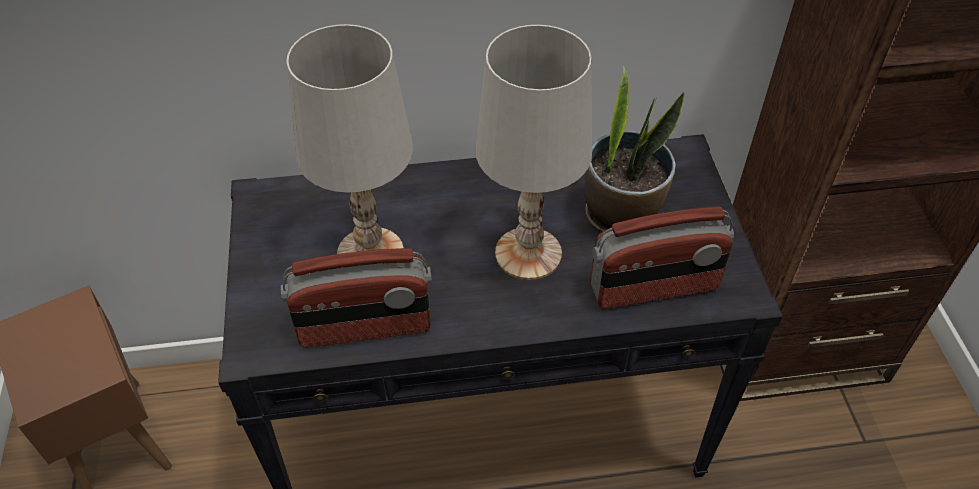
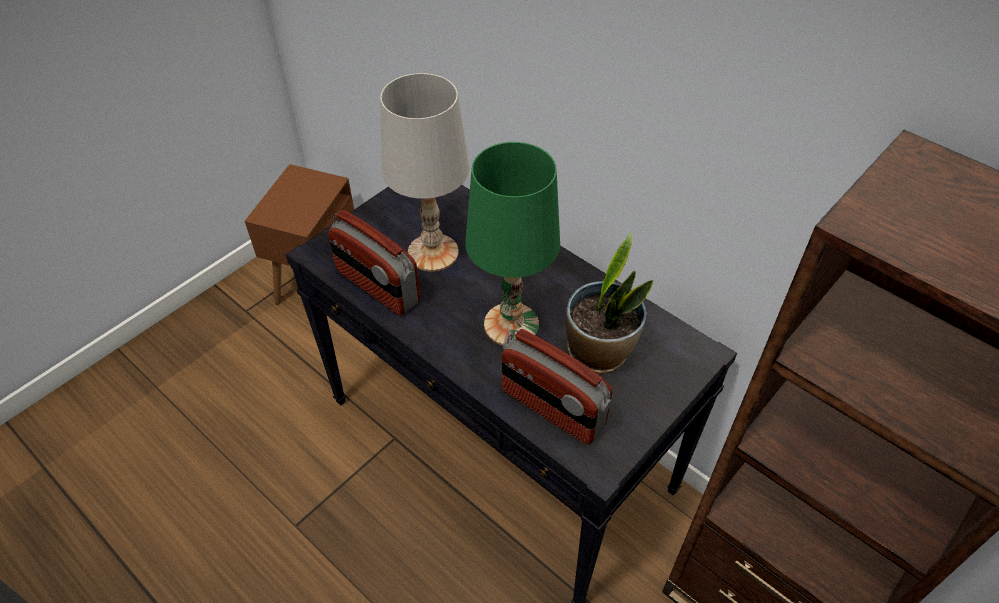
camera: 50 degrees right, 0 degrees up
(529, 253) = (512, 325): white table lamp -> green table lamp

